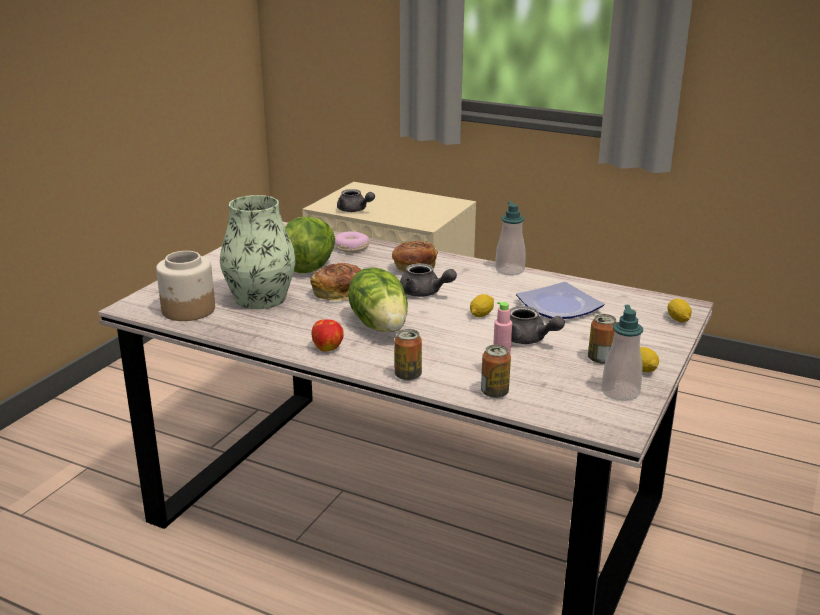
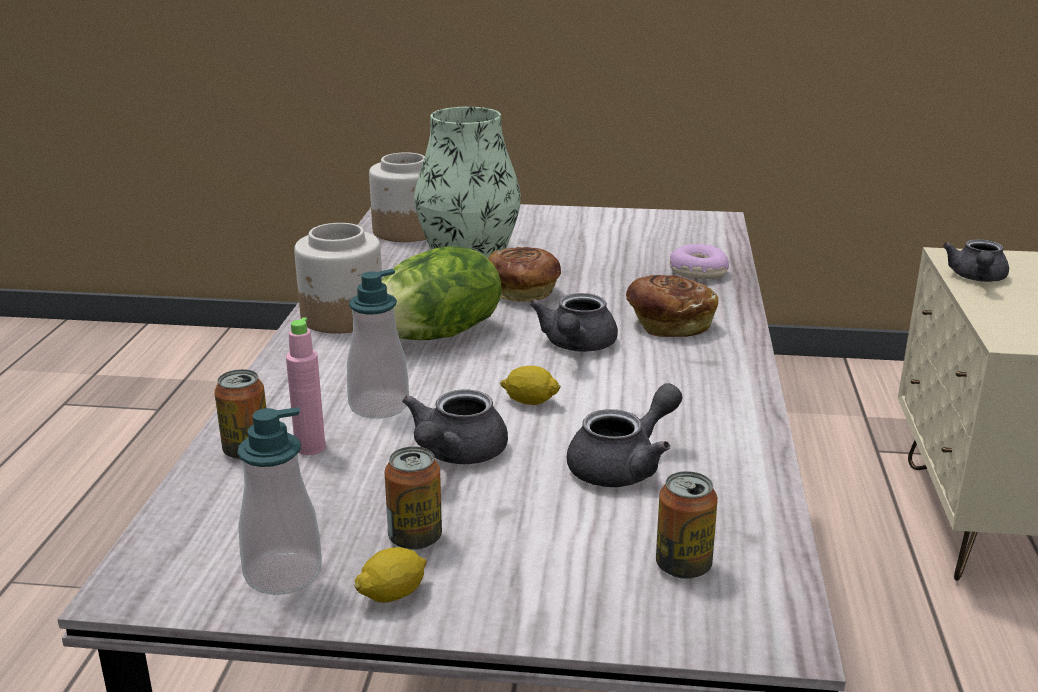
camera: 70 degrees right, 0 degrees up
(309, 266) = (600, 260): lettuce -> none
(328, 348) = (342, 317): apple -> jar
(408, 375) = (281, 379): can -> can (683, 566)
(509, 270) = (748, 400): soap dispenser -> soap dispenser (379, 406)
(557, 306) = (624, 466): plate -> grey teapot
(678, 319) = (682, 625): lemon -> none

